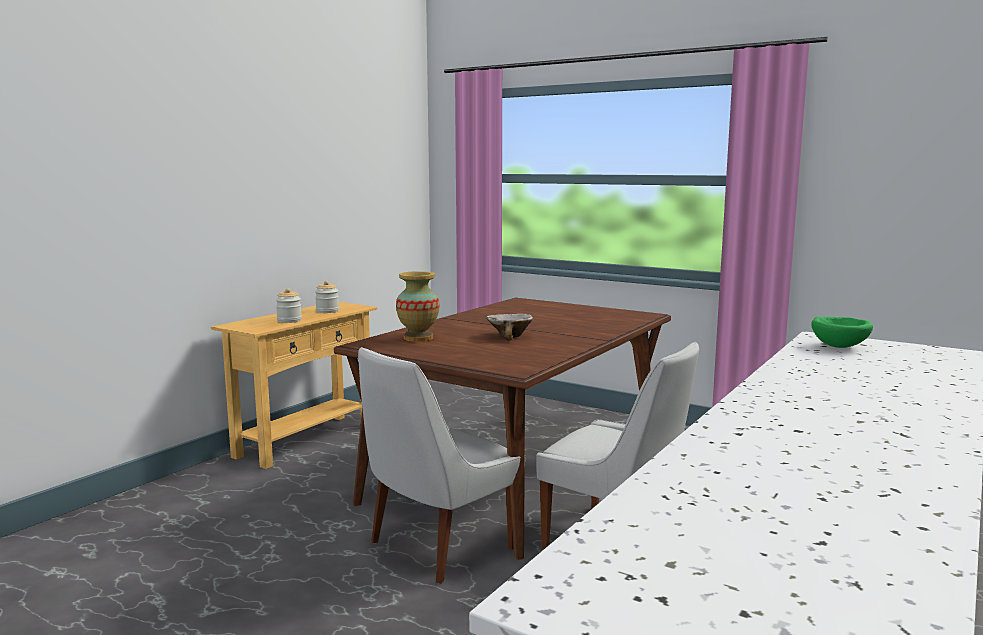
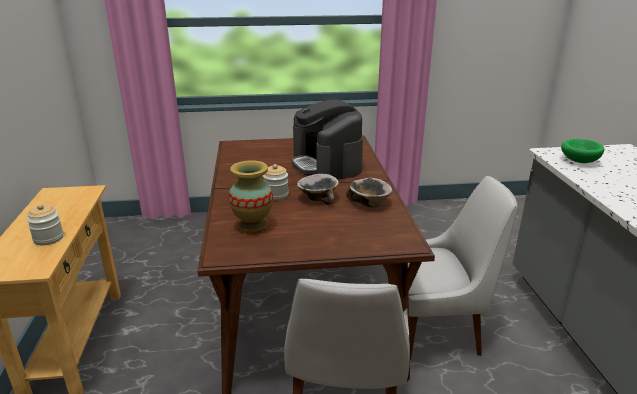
camera: 40 degrees left, 15 degrees up
(327, 311) = (64, 208): jar -> jar (276, 195)
(548, 347) = (370, 203): none -> bowl
(572, 323) = (326, 164): none -> coffee machine

